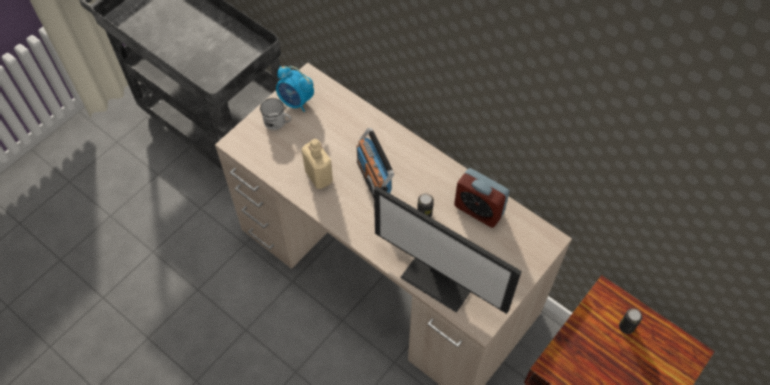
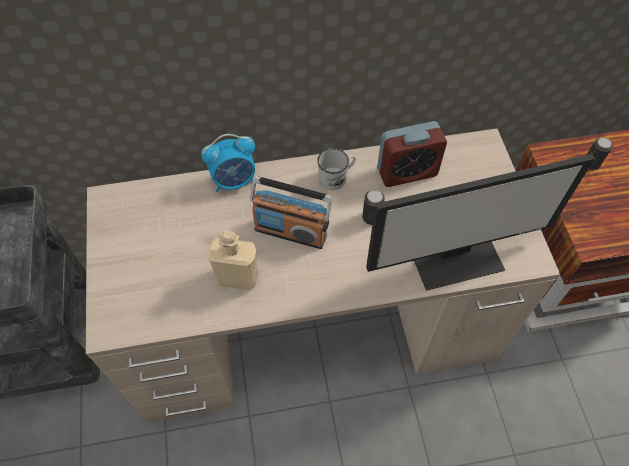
camera: 50 degrees left, 0 degrees up
(278, 122) = (129, 267): white mug -> white mug (336, 177)
(296, 102) = (123, 232): alarm clock -> alarm clock (234, 180)

